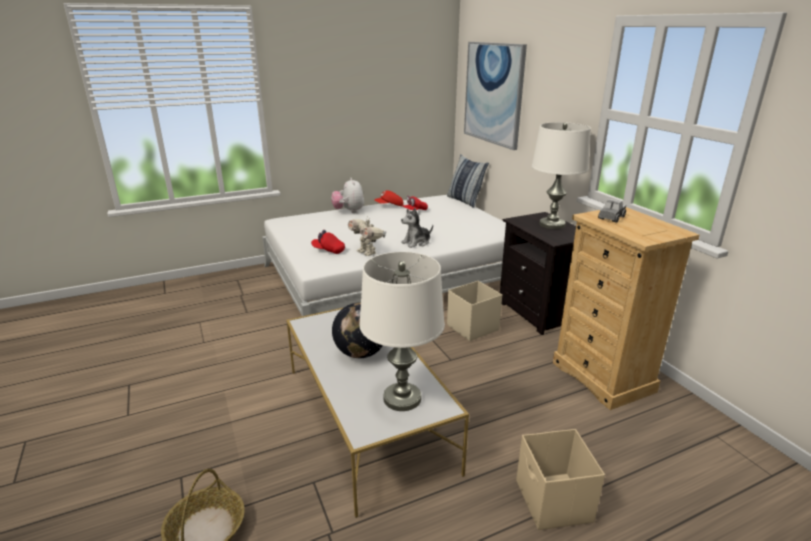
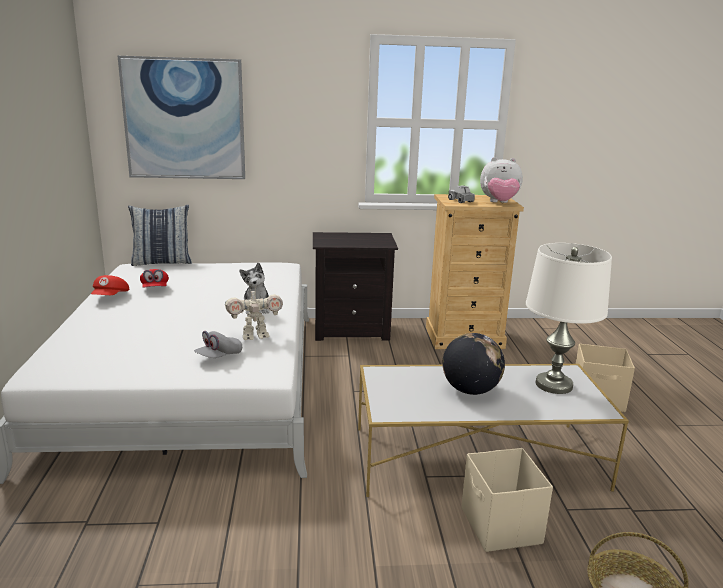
camera: 70 degrees left, 5 degrees down
(328, 250) = (219, 357): red cap -> grey cap
(349, 211) = (86, 323): plush toy -> plush toy (499, 203)
(472, 327) = (352, 366): beige storage box -> beige storage box (500, 526)
(552, 224) = (349, 237): white table lamp -> none

